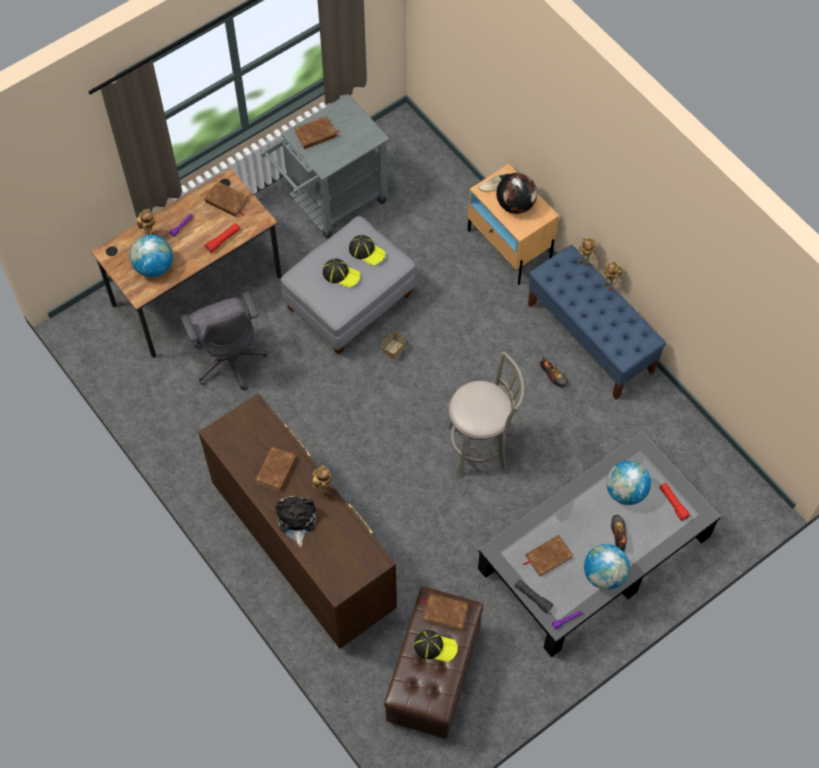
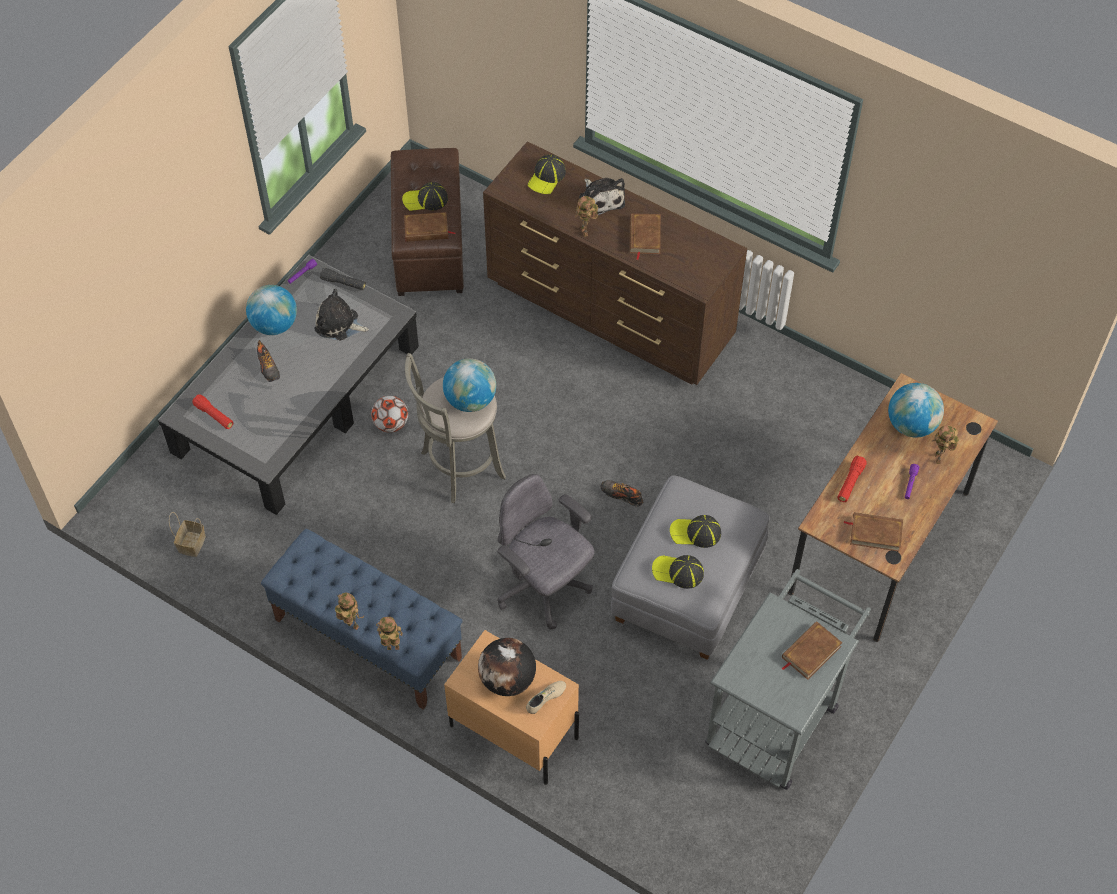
camera: 160 degrees right, 5 degrees down
(229, 359) = (793, 474): grey office chair -> grey office chair (543, 587)
(333, 560) = (546, 177): none -> cap
(393, 350) = (606, 545): basket -> basket (191, 543)
(523, 502) = (391, 424): none -> football
(548, 556) = (339, 324): brown book -> plush toy
(553, 375) = (400, 576): shoe -> shoe (621, 495)
(625, 492) = (271, 412): globe -> globe (470, 400)

